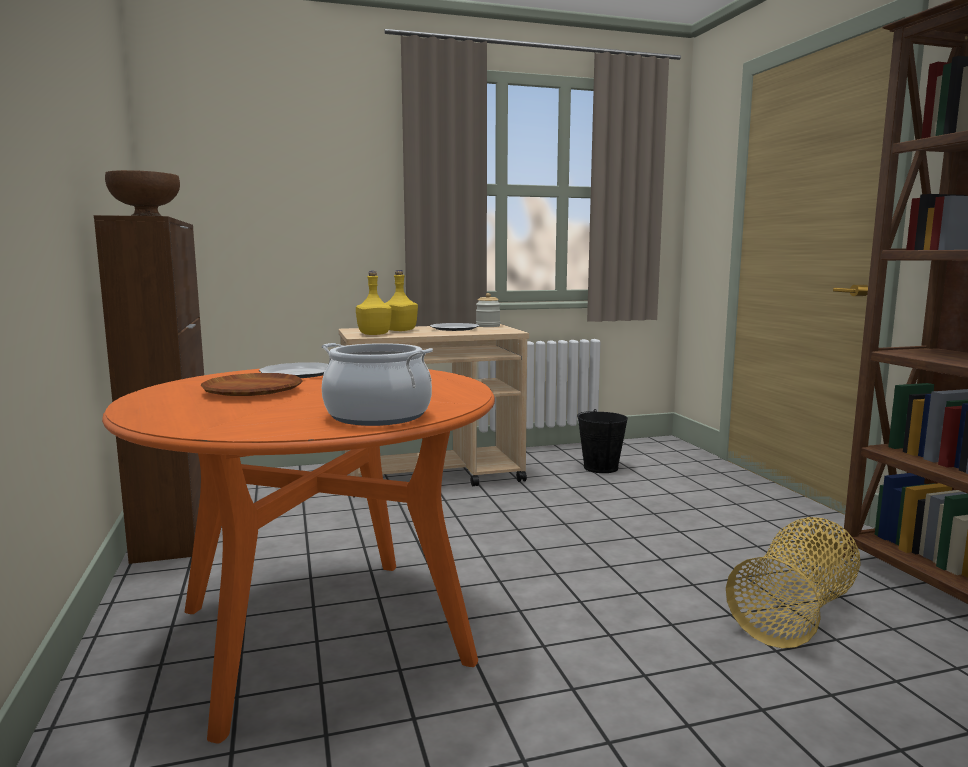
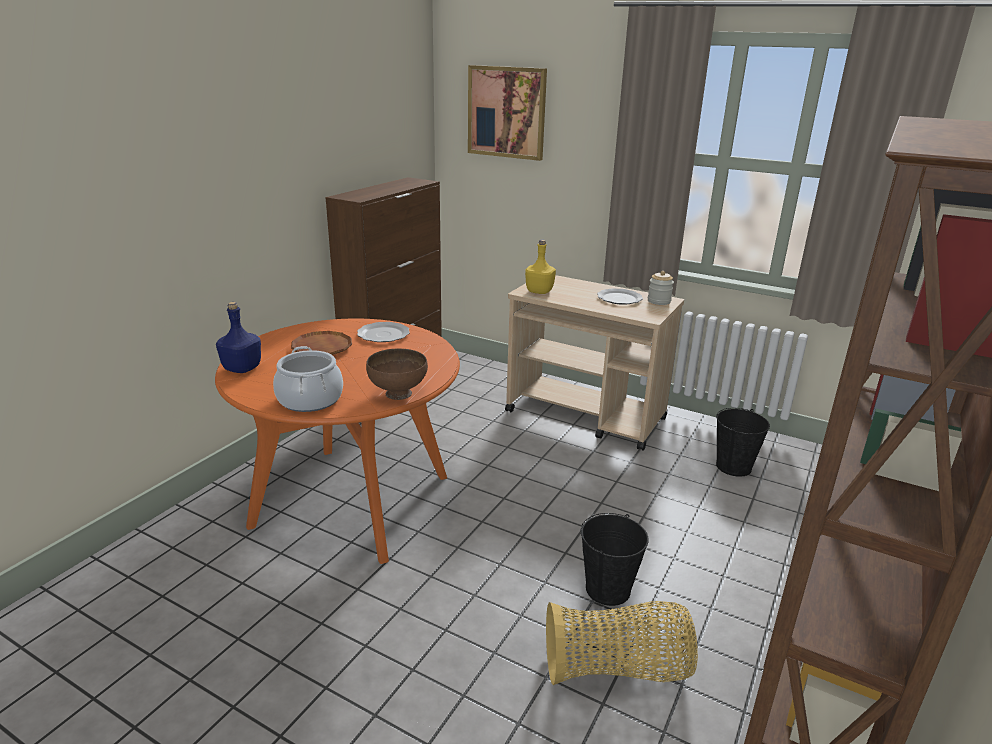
camera: 45 degrees right, 15 degrees up
(145, 216) = (359, 196): brown bowl -> brown bowl (398, 393)
(186, 422) = (242, 368): none -> blue bottle
(251, 149) = (507, 112): none -> picture
(400, 330) = (573, 290): yellow bottle -> none
(685, 571) = (608, 589): none -> black bucket

